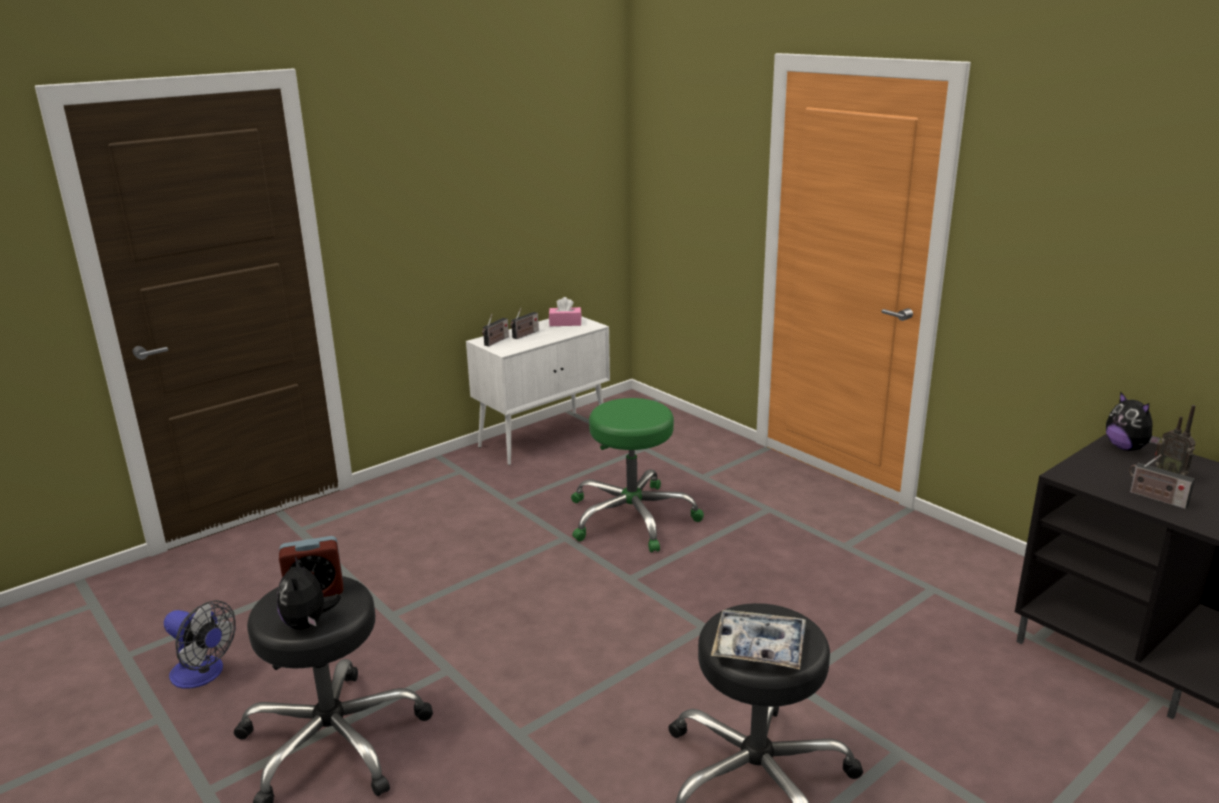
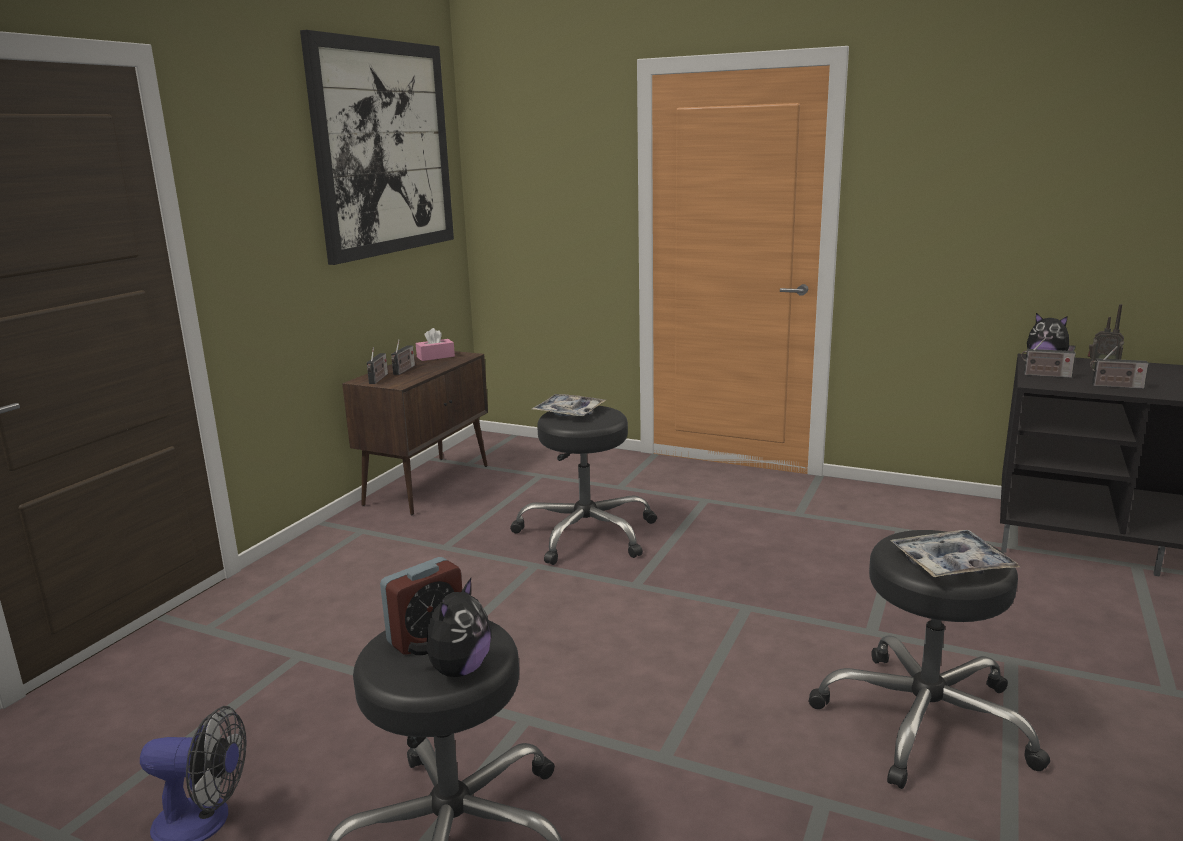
camera: 25 degrees left, 5 degrees down
(308, 623) = (457, 669): plush toy -> plush toy turned 120 degrees counterclockwise
(532, 130) = (384, 148): none -> picture
(544, 437) = (428, 484): white cabinet -> brown cabinet
(624, 406) = (569, 412): none -> tray
(632, 518) = (586, 533): green stool -> black stool
(1094, 466) = (1045, 375): none -> radio

